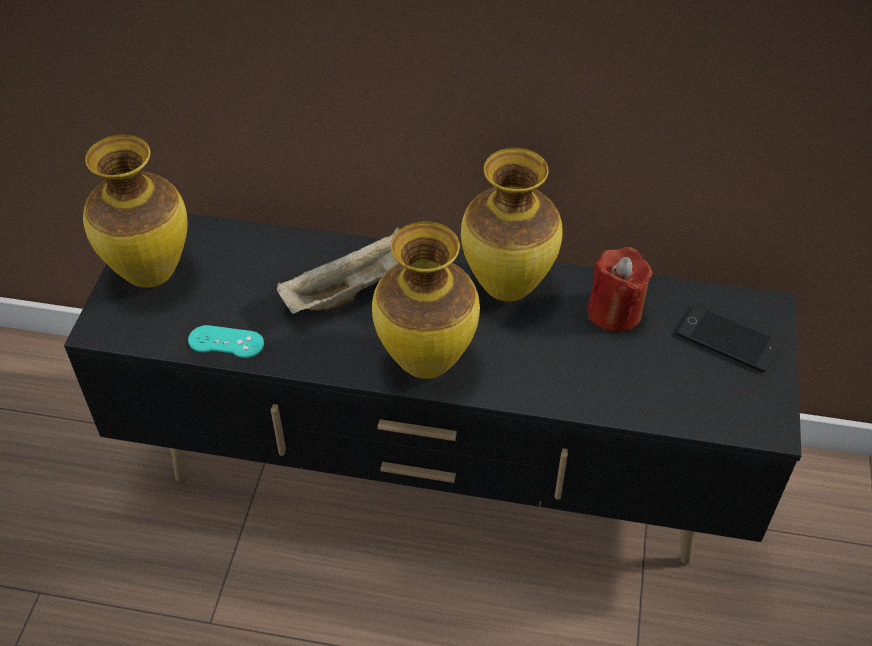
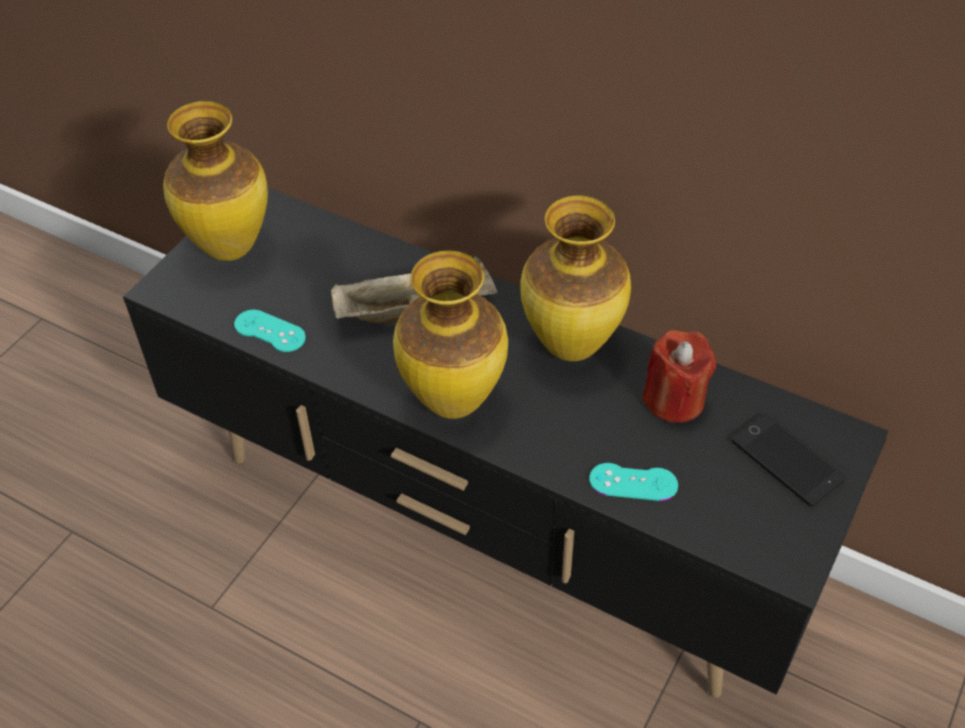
camera: 20 degrees right, 0 degrees up
(612, 391) = (633, 482): none -> turquoise game controller

